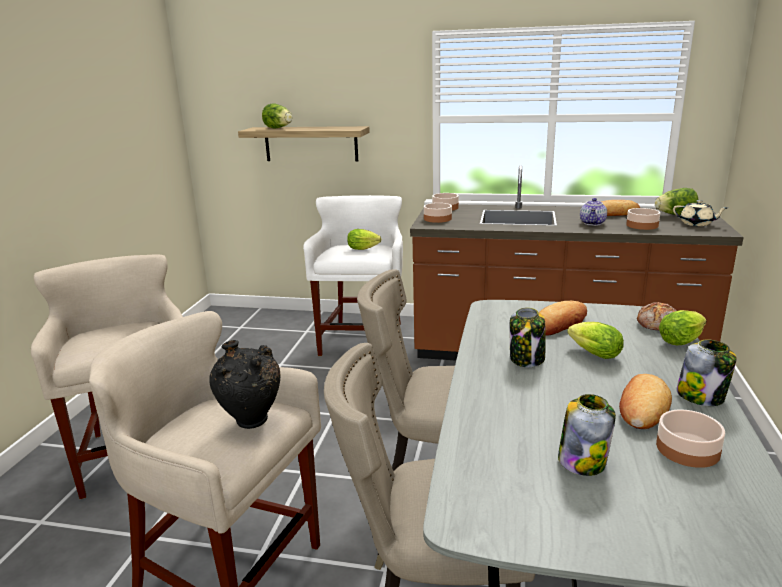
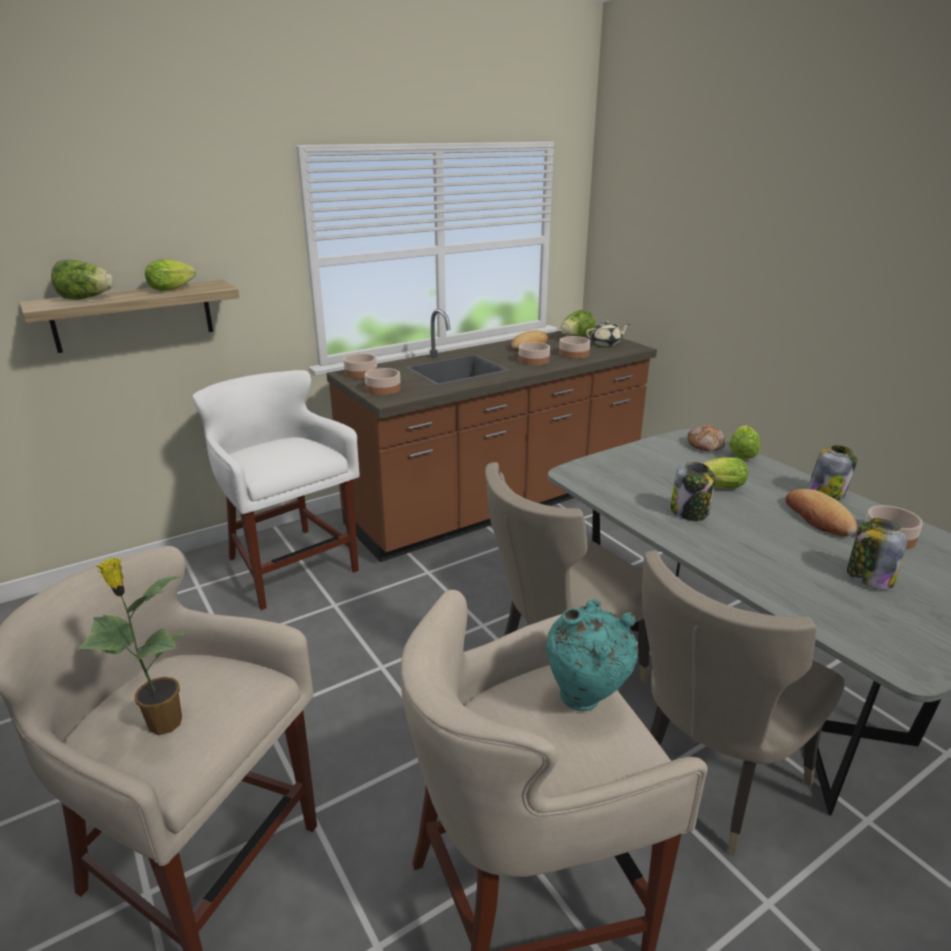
camera: 45 degrees left, 5 degrees up
(100, 340) = (162, 723): none -> potted plant
(251, 423) = (586, 701): black vase -> turquoise vase
(365, 249) = (291, 449): lettuce -> lettuce (174, 289)
(560, 323) = (649, 469): bread -> none
(593, 223) = (534, 360): teapot -> bowl

